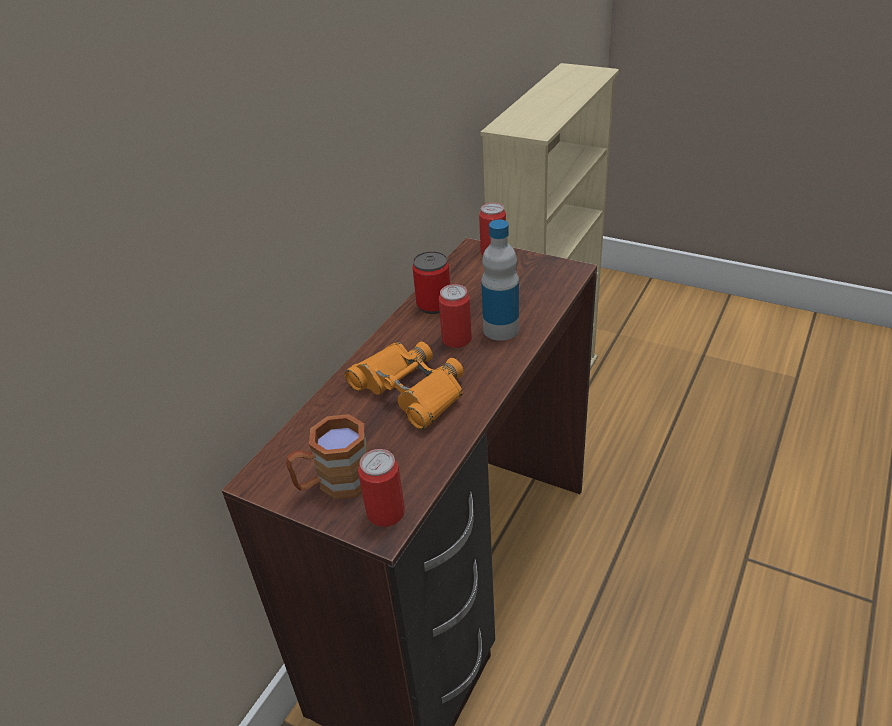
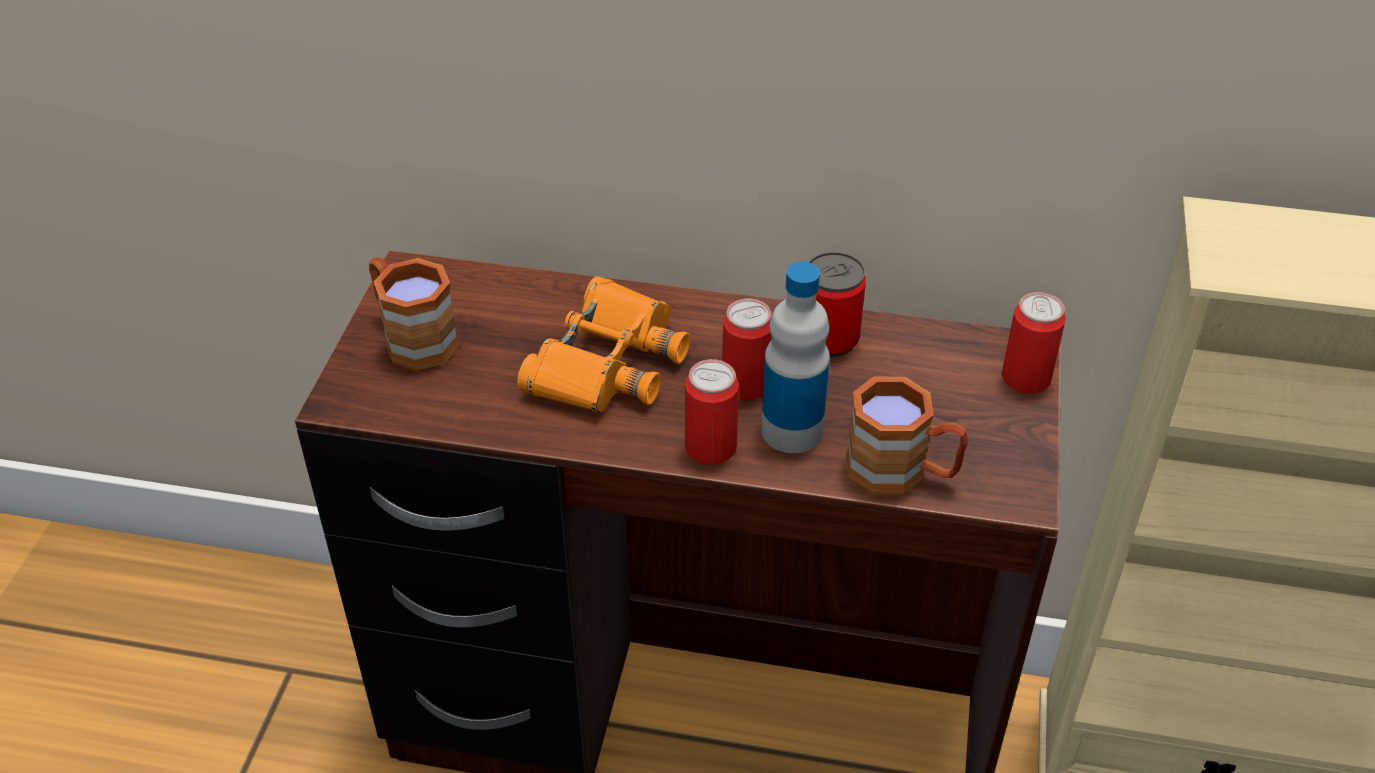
camera: 70 degrees right, 5 degrees up
(385, 512) = (369, 395): can -> can (711, 447)
(545, 300) = (901, 472): none -> brown mug

